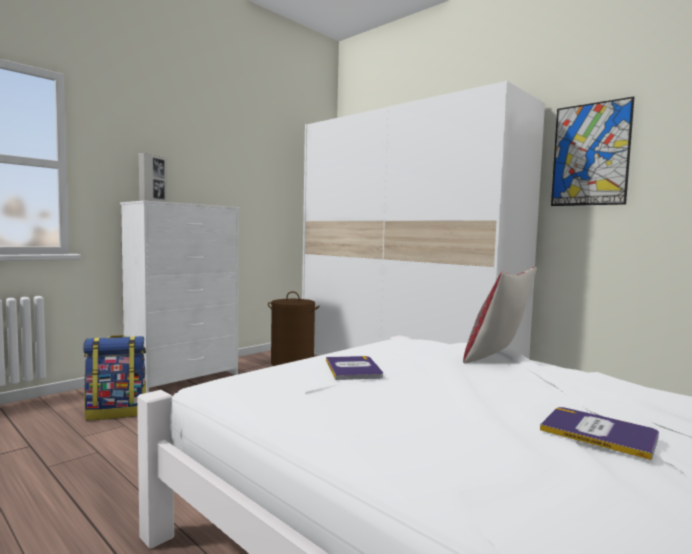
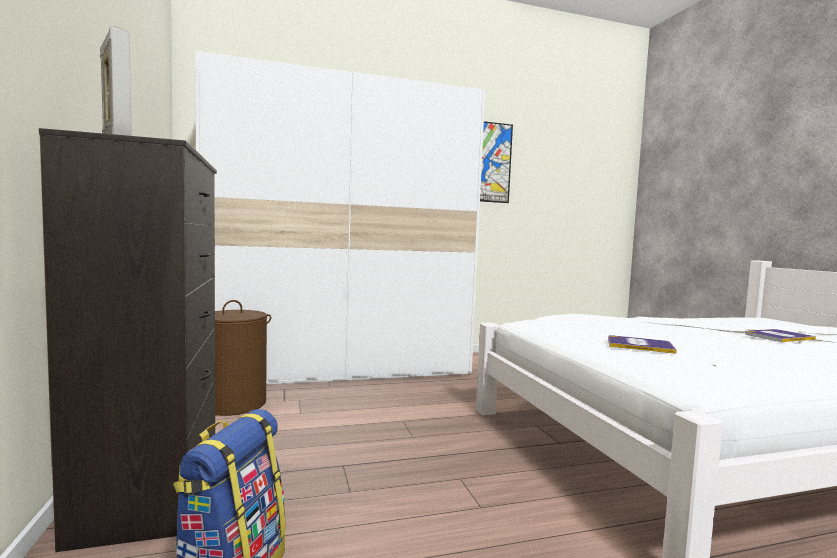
camera: 60 degrees left, 0 degrees up
(184, 378) = (154, 485): white dresser -> black dresser
(496, 356) = (598, 319): pillow -> none

